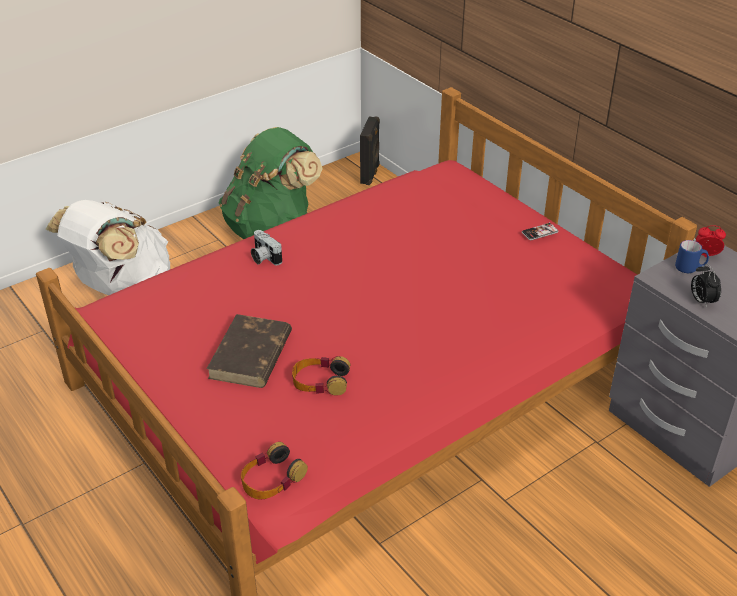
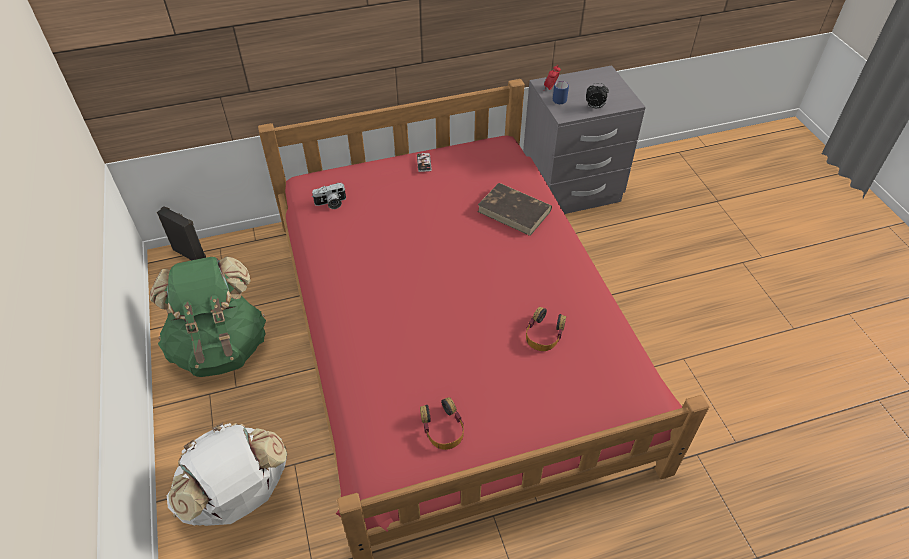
camera: 70 degrees left, 10 degrees up
(250, 355) = (496, 372): brown book -> brown book (515, 211)
(264, 257) = (365, 333): camera -> camera (331, 203)
(272, 479) = (639, 389): headphones -> headphones (442, 428)

